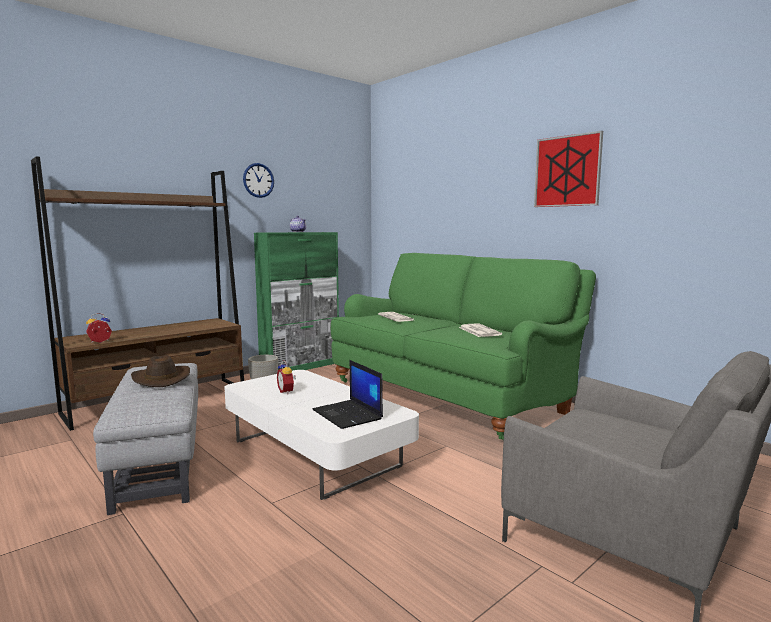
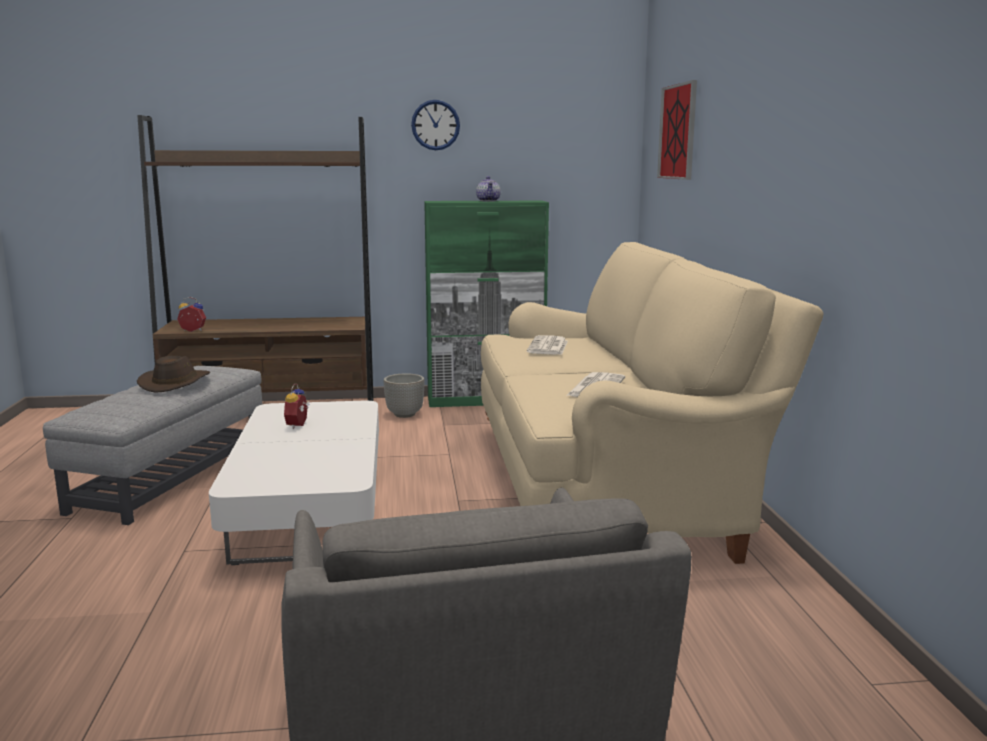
camera: 35 degrees right, 5 degrees up
(348, 415) = (294, 468): laptop -> none
(450, 395) = (609, 484): green sofa -> beige sofa
(567, 171) = (815, 104): picture -> picture (678, 132)

